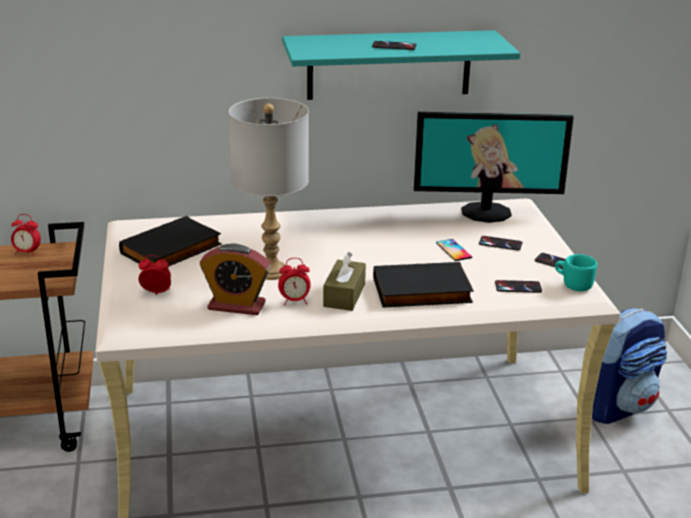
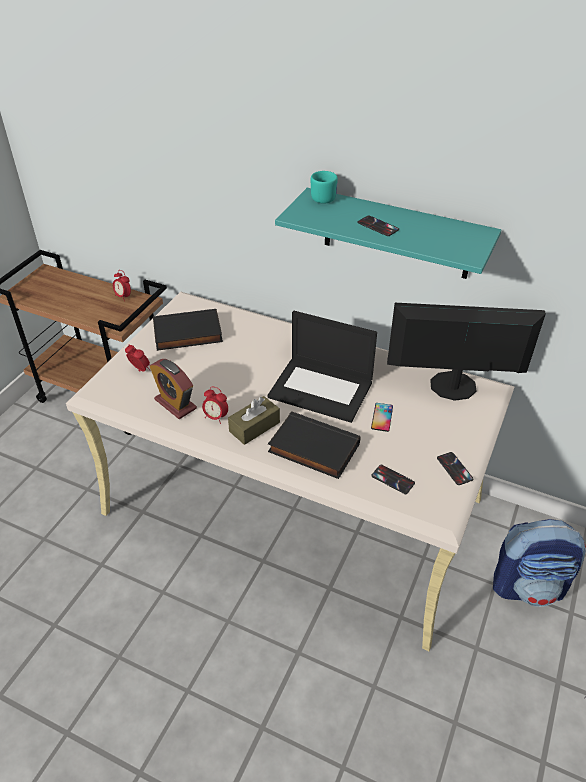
camera: 35 degrees right, 15 degrees up
(271, 272) = (229, 382): grey table lamp -> none
(373, 248) = (322, 389): none -> laptop
(486, 212) = (452, 386): monitor -> monitor turned 150 degrees clockwise
(500, 243) = (428, 426): phone -> none
(573, 284) = (442, 498): turquoise mug -> turquoise mug (322, 197)

